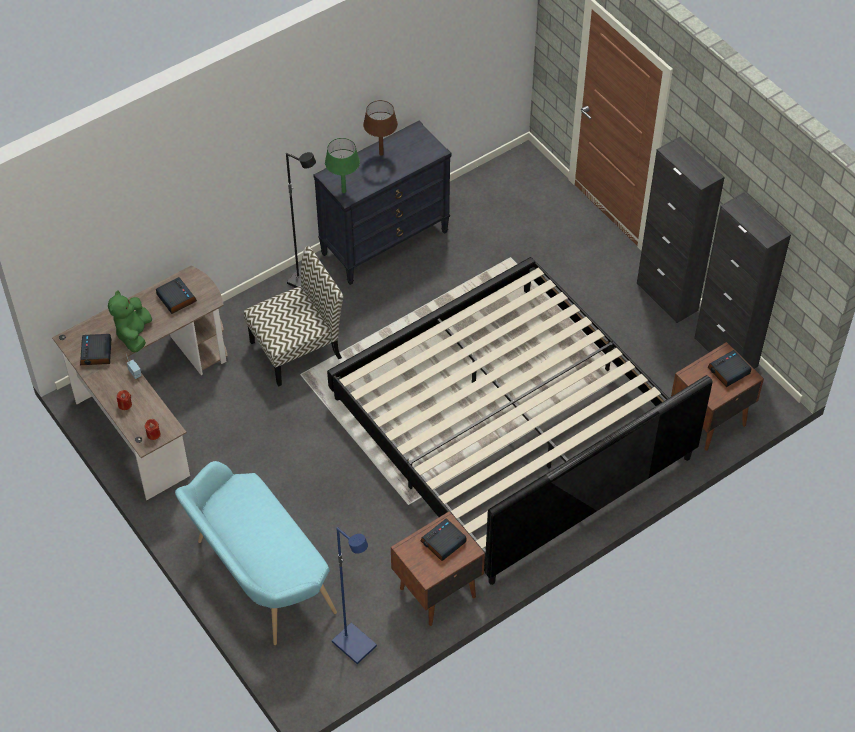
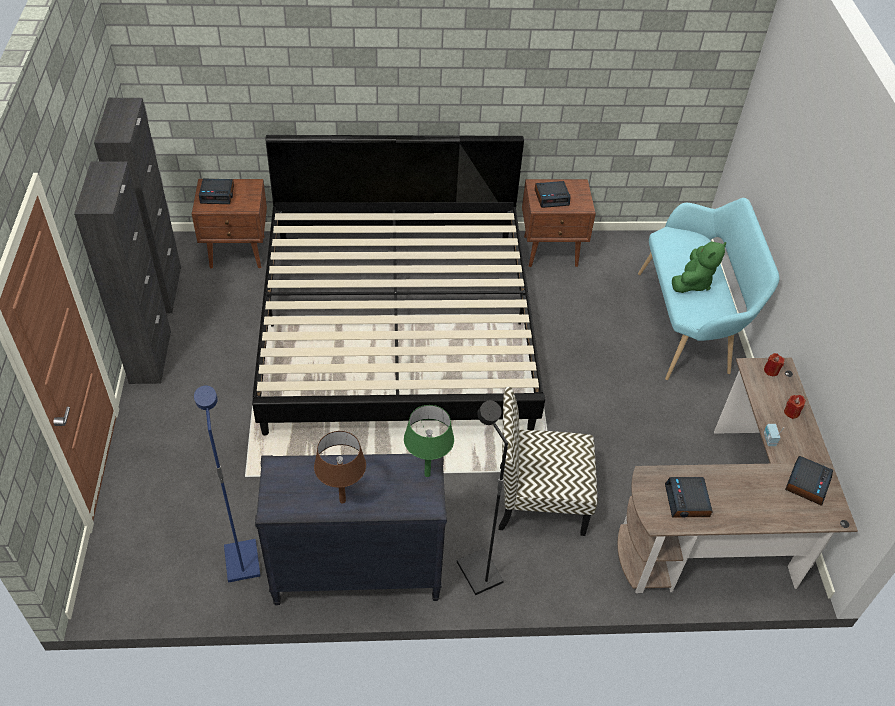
camera: 150 degrees left, 5 degrees down
(134, 334) = (755, 483): green plush toy -> green plush toy (692, 282)
(355, 644) = (635, 250): blue floor lamp -> blue floor lamp (241, 561)

